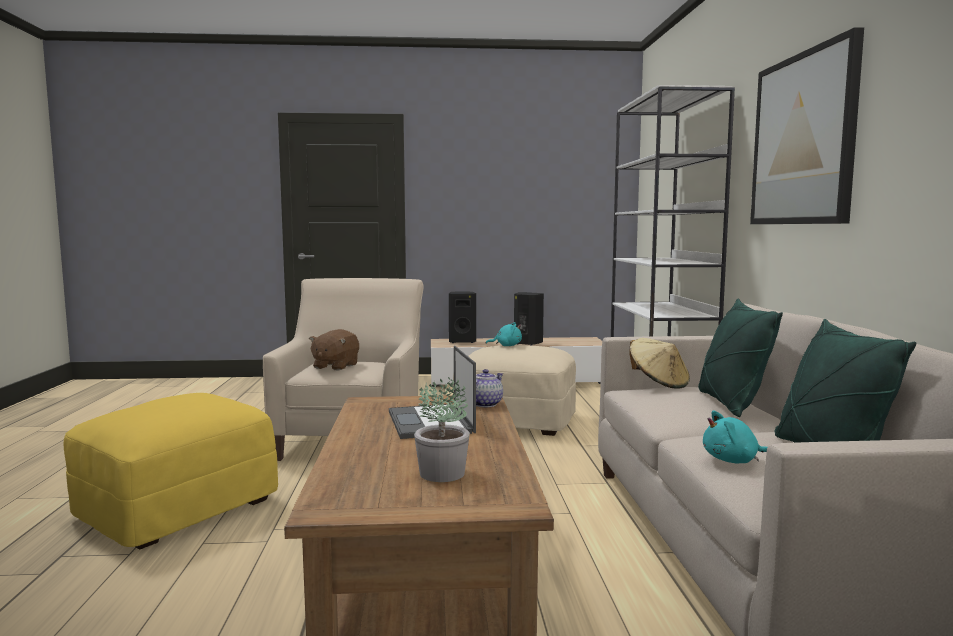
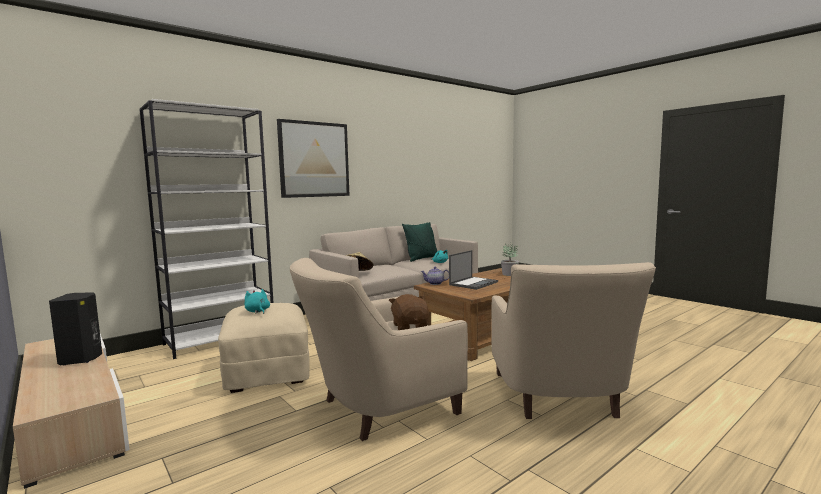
camera: 125 degrees left, 0 degrees up
(178, 508) = (560, 400): yellow ottoman -> beige armchair
(335, 366) = (410, 327): brown plush toy -> brown plush toy turned 90 degrees counterclockwise
(462, 341) = (59, 394): black speaker -> none
(730, 404) = (378, 266): green pillow -> none

